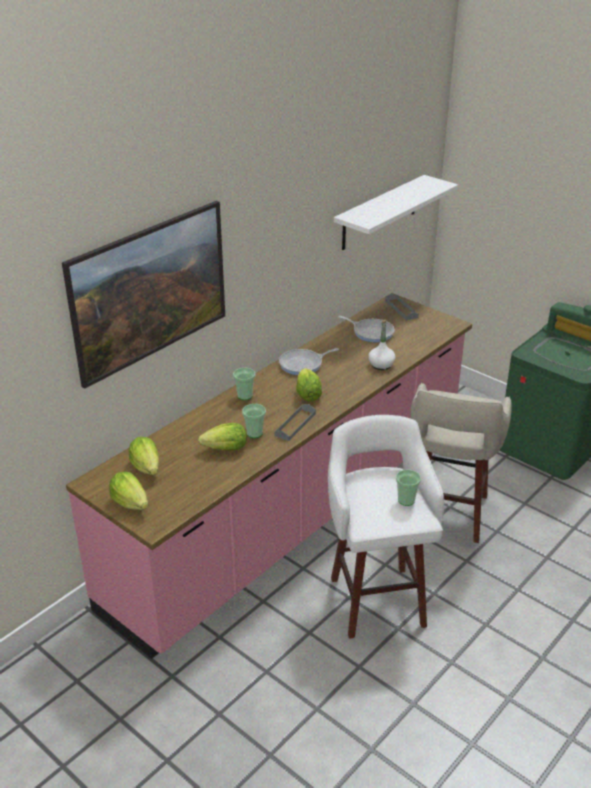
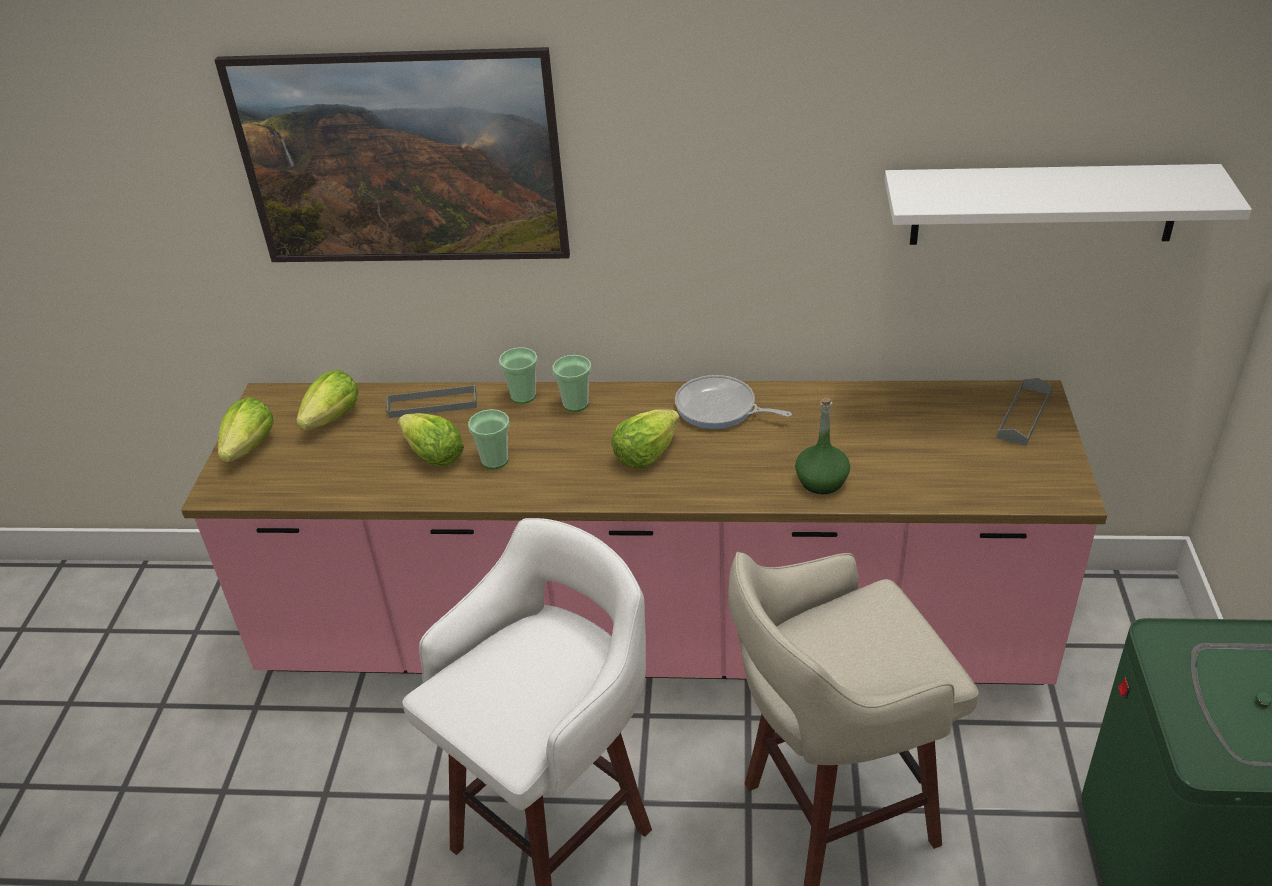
camera: 55 degrees right, 5 degrees up
(295, 424) = (556, 484): grey tray -> grey tray (433, 404)
(371, 332) = (903, 423): frying pan -> none
(381, 365) = (821, 481): white bottle -> green bottle
(406, 500) = (536, 707): cup -> cup (523, 396)

